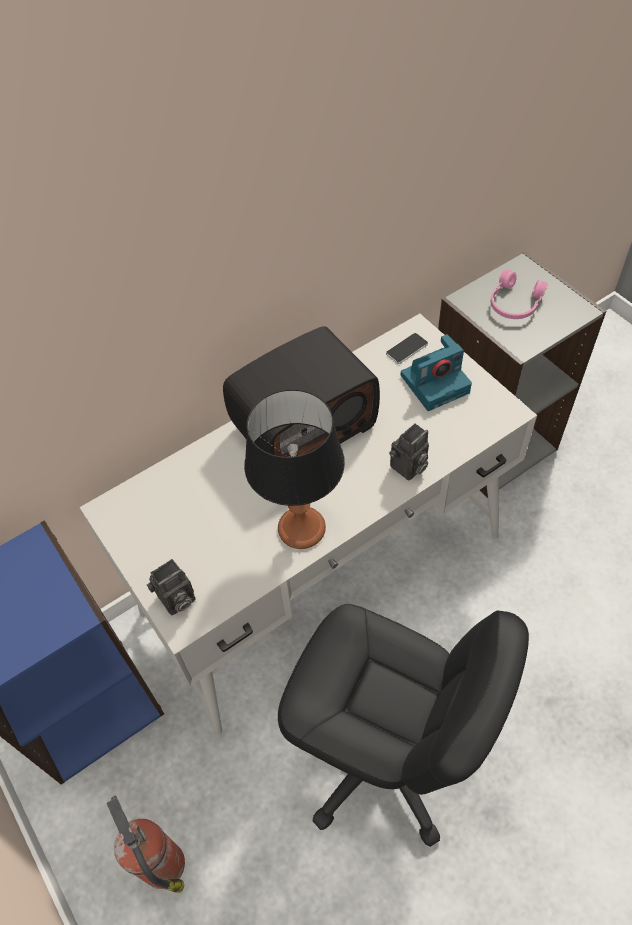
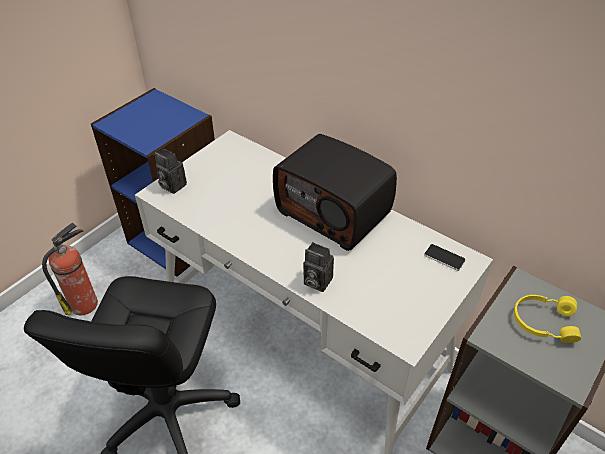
camera: 70 degrees right, 10 degrees down
(301, 528) = (241, 231): table lamp -> none
(435, 382) = (415, 284): camera -> none
(514, 303) = (543, 321): pink headphones -> yellow headphones

